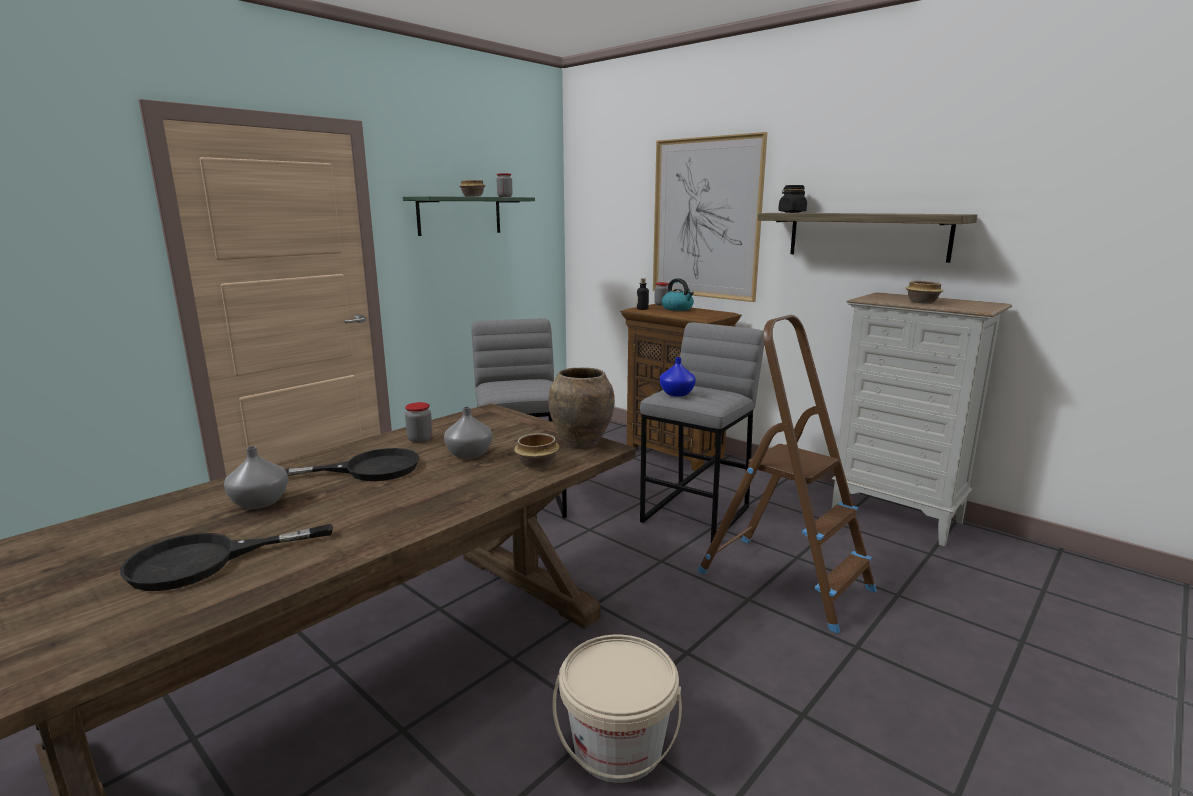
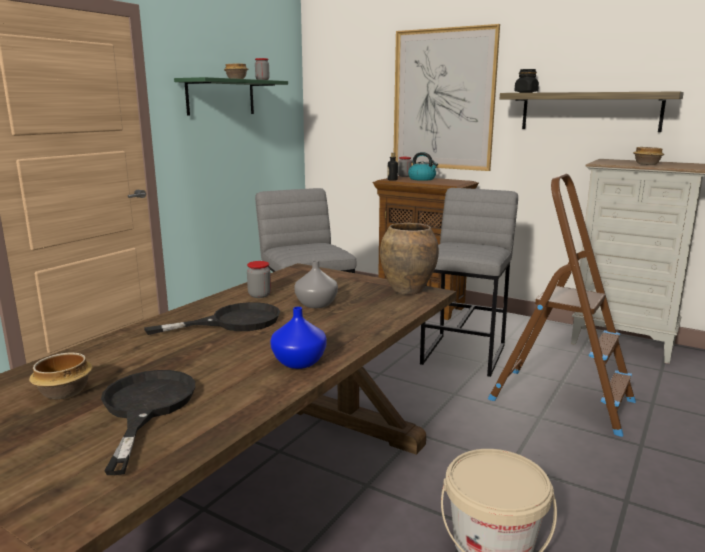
camera: 10 degrees left, 0 degrees up
(204, 561) = (146, 408): black frying pan -> black frying pan turned 120 degrees clockwise
(259, 503) = (153, 356): grey vase -> none
(537, 464) = (384, 308): bowl -> bowl (65, 392)
(677, 394) = (453, 249): blue vase -> blue vase (300, 362)

